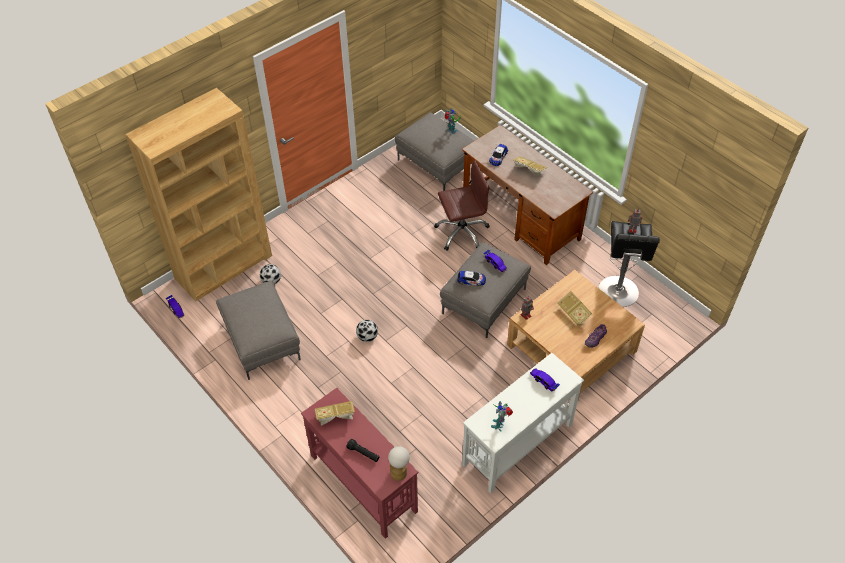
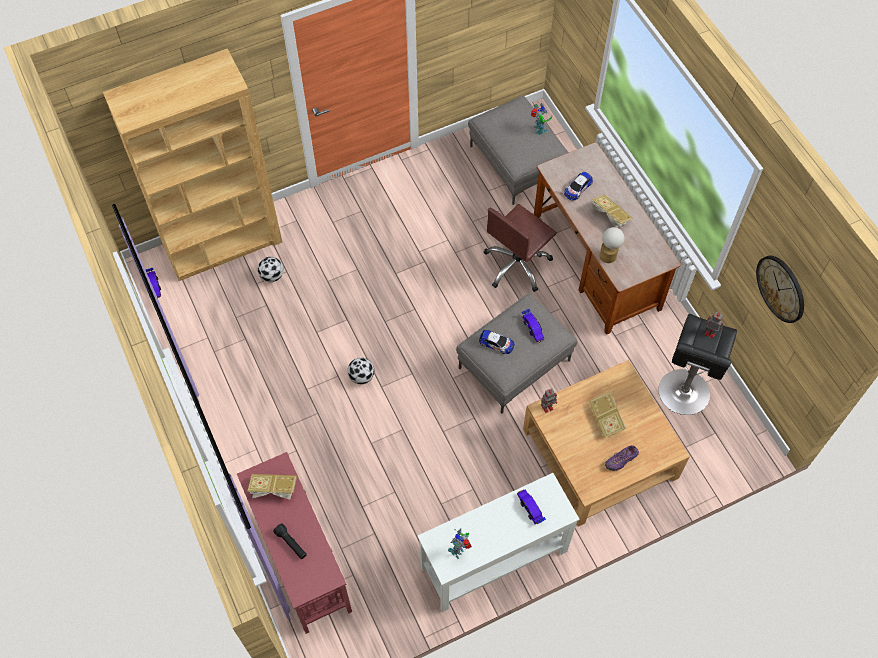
camera: 15 degrees right, 10 degrees up
(261, 341) = (238, 350): grey ottoman -> none
(399, 471) = (325, 576): table lamp -> table lamp (609, 254)
(462, 232) = (517, 265): brown office chair -> brown office chair turned 135 degrees clockwise
(680, 175) = (781, 288): none -> wall clock

